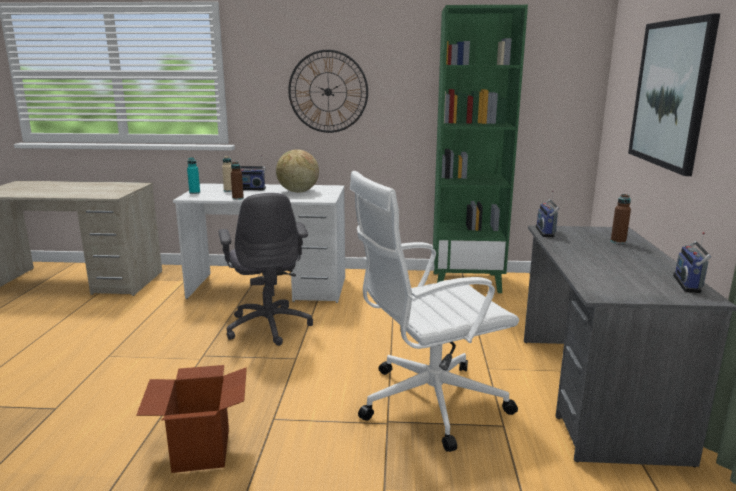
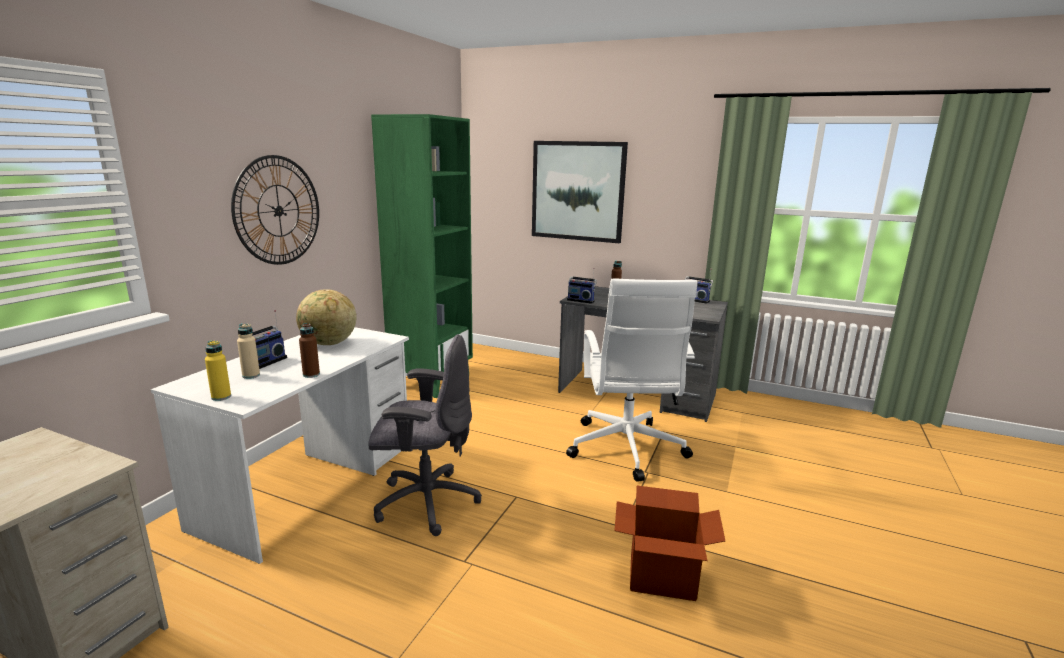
camera: 70 degrees left, 0 degrees up
(194, 193) = (221, 397): turquoise bottle -> yellow bottle

